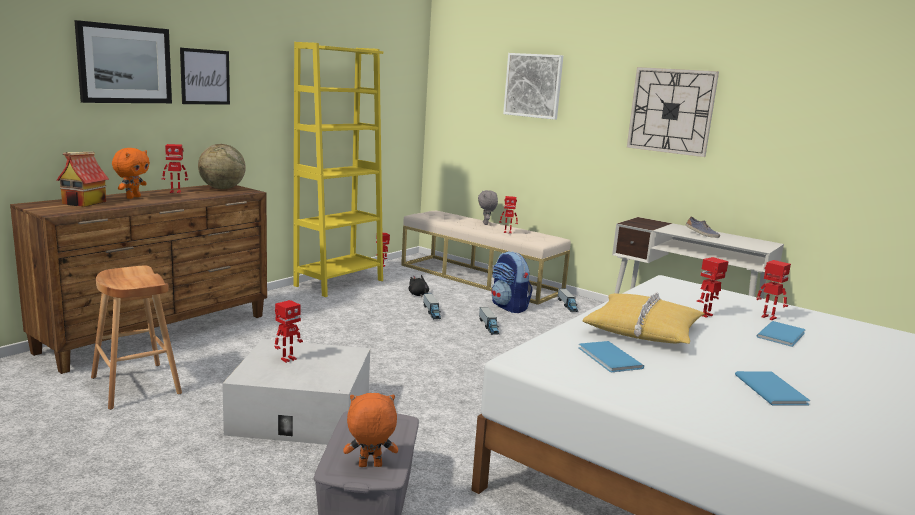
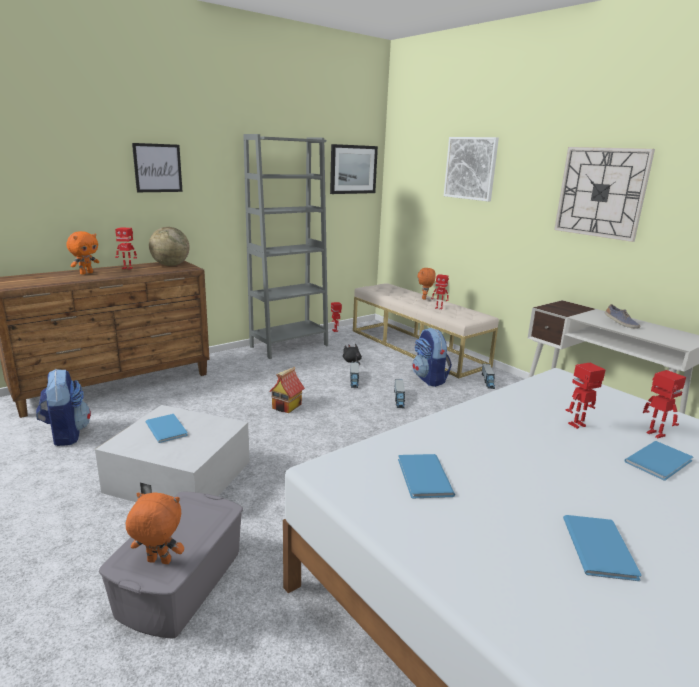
camera: 15 degrees right, 5 degrees up
(84, 203) = (41, 278): toy house -> toy house (287, 406)
(125, 64) = (80, 159): picture -> picture (353, 169)
(136, 385) = (66, 434): brown stool -> backpack
(288, 359) = (167, 428): toy robot -> blue book
(339, 283) = (289, 346): yellow bookcase -> grey bookcase
(486, 224) = (424, 298): grey plush toy -> orange plush toy
(643, 330) = (490, 440): yellow pillow -> none

